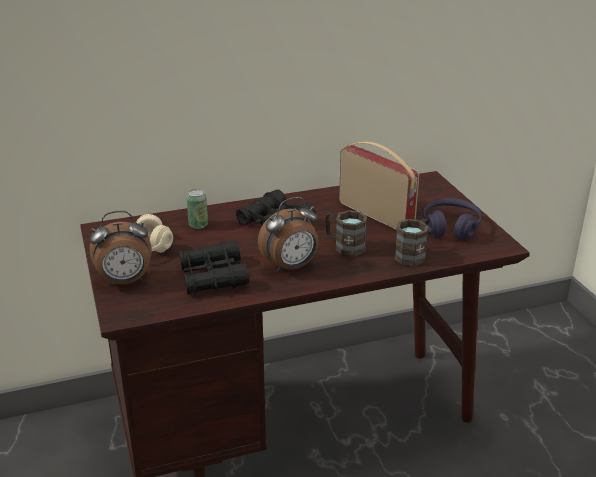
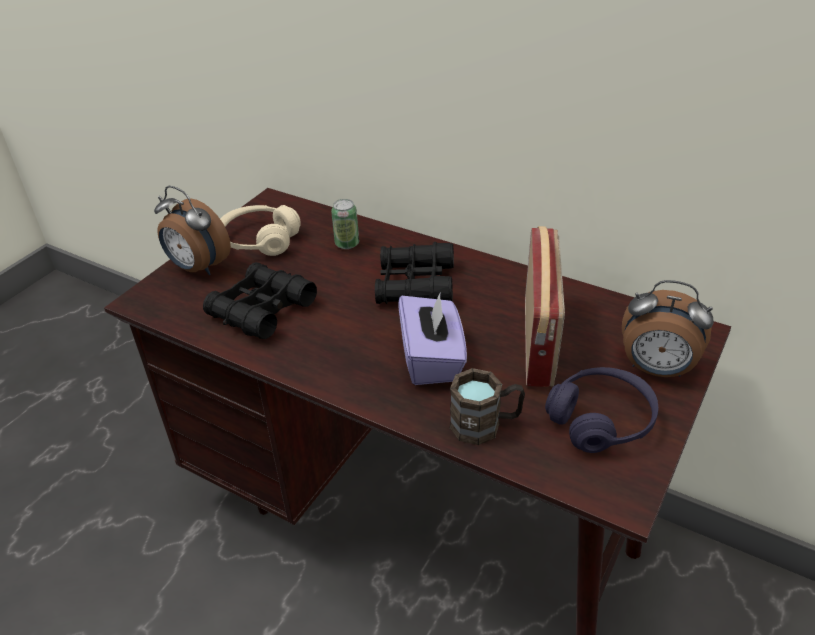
camera: 50 degrees right, 10 degrees up
(291, 267) = (339, 347): alarm clock -> alarm clock (656, 369)
(344, 246) = (432, 359): brown mug -> purple tissue box

